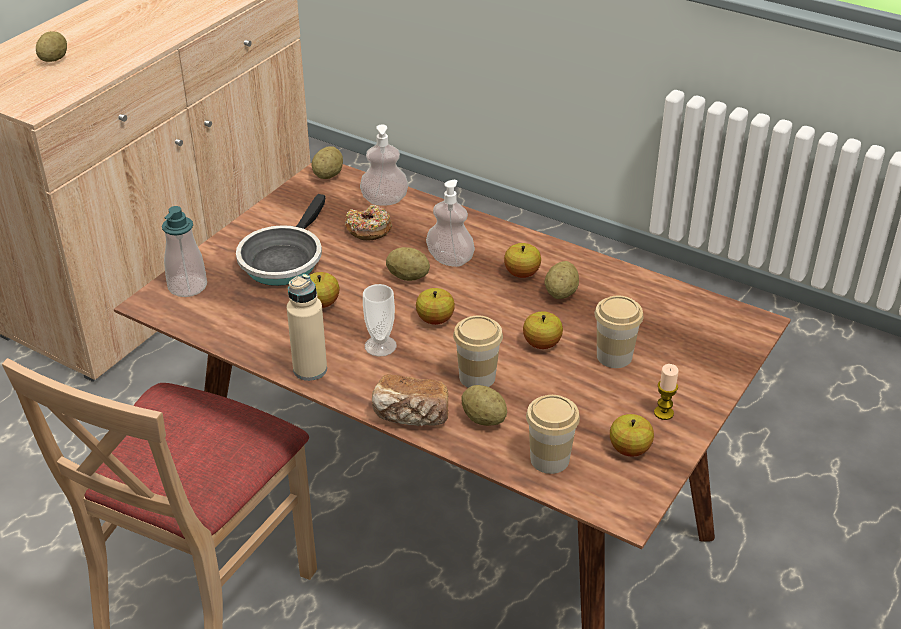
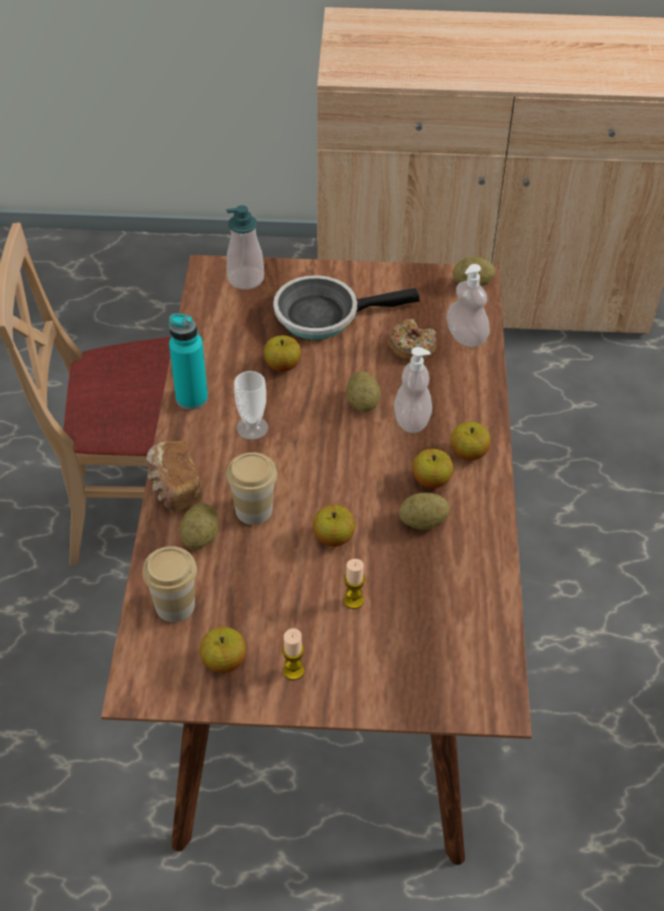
camera: 60 degrees right, 10 degrees up
(54, 59) = (420, 45): potato -> none
(310, 369) = (192, 398): beige bottle -> turquoise bottle
(435, 319) = (314, 448): apple -> apple (468, 453)
(614, 356) = (353, 600): cup -> candle

